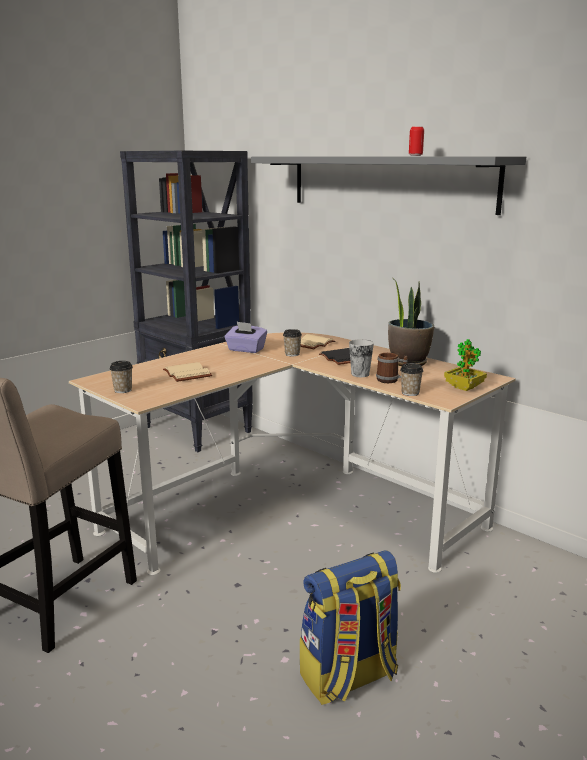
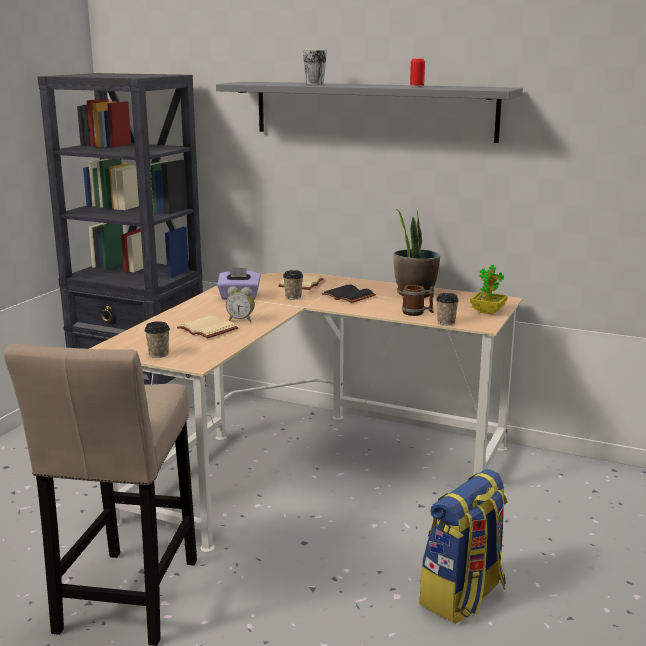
camera: 20 degrees left, 0 degrees up
(224, 369) = (241, 320): none -> alarm clock
(360, 374) = (382, 310): cup -> cup (314, 84)

